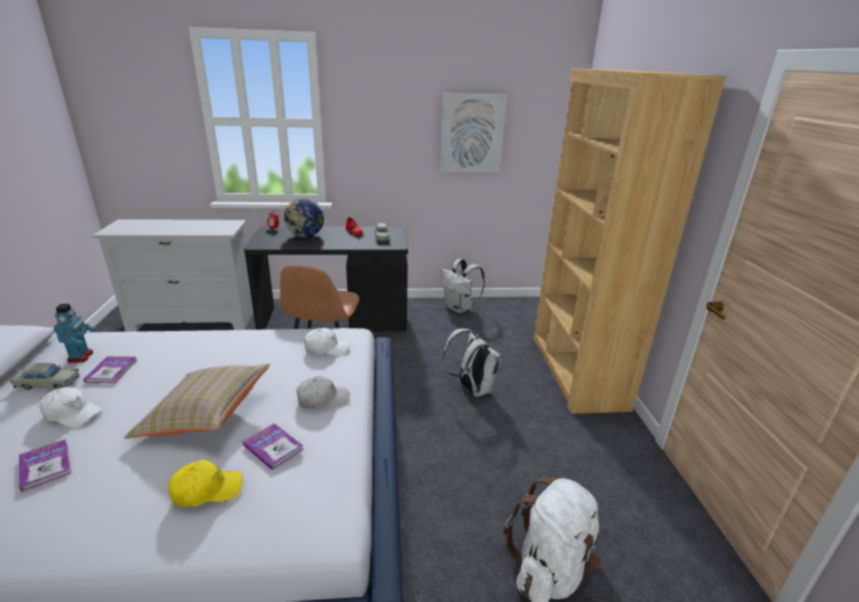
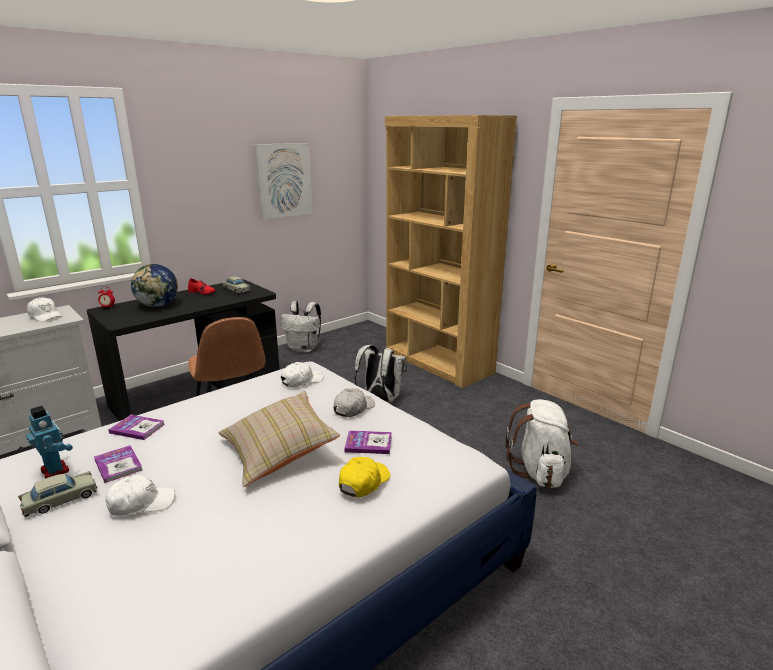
camera: 35 degrees left, 5 degrees down
(45, 465) = (191, 538): book -> book (137, 428)
(218, 225) = (45, 316): none -> white cap

